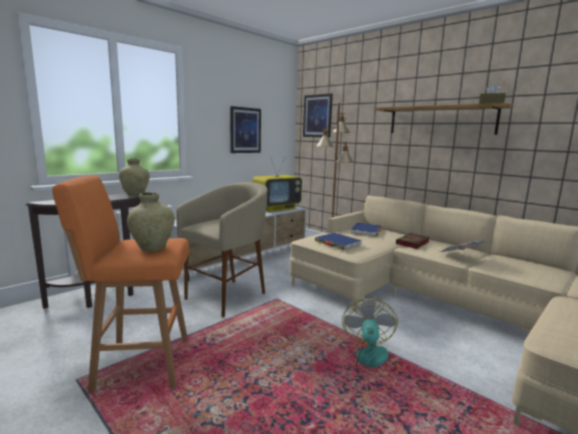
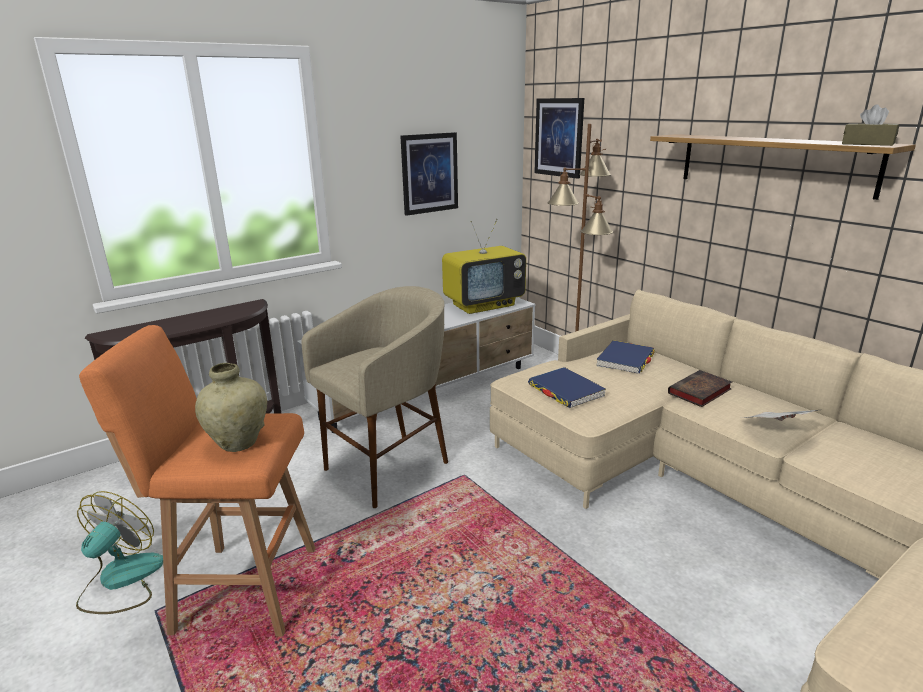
camera: 10 degrees right, 10 degrees up
(135, 194) = (245, 307): beige vase -> none
(373, 363) = (588, 616): fan -> fan (120, 581)

